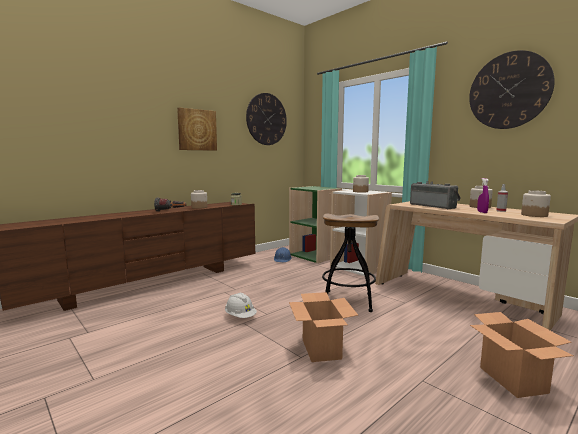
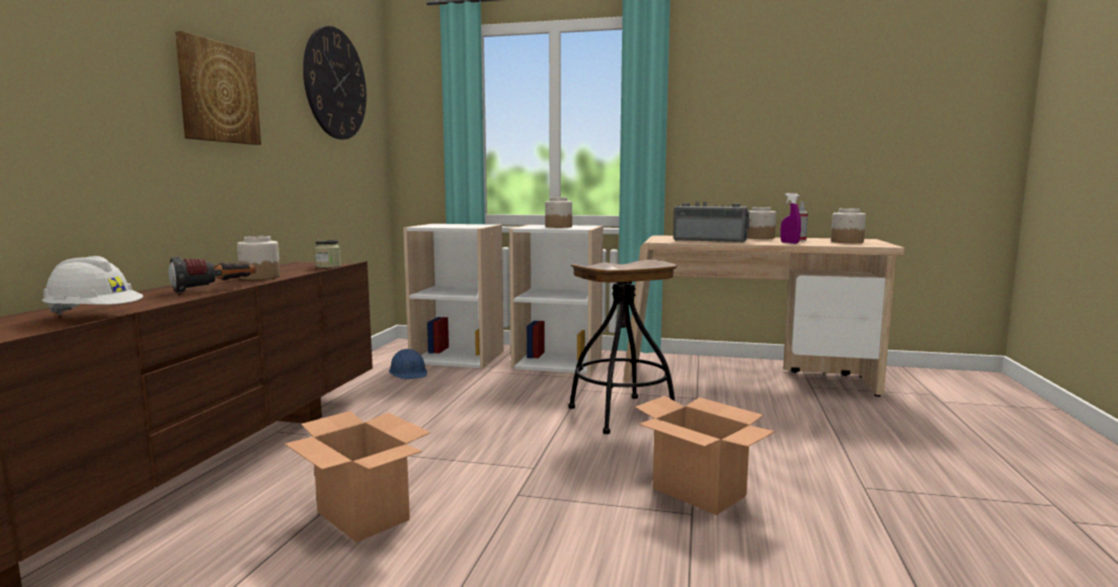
camera: 35 degrees left, 0 degrees up
(240, 317) = (495, 486): white hard hat -> white hard hat (95, 316)
(315, 255) = (459, 357): green bookcase -> white bookcase
(509, 91) = (771, 70): wall clock -> none
(513, 380) = (930, 454): cardboard box -> cardboard box (364, 516)

